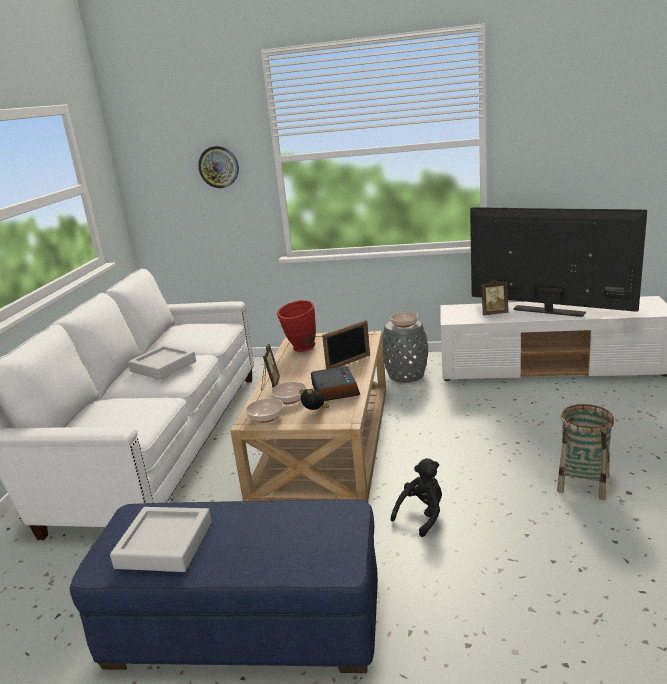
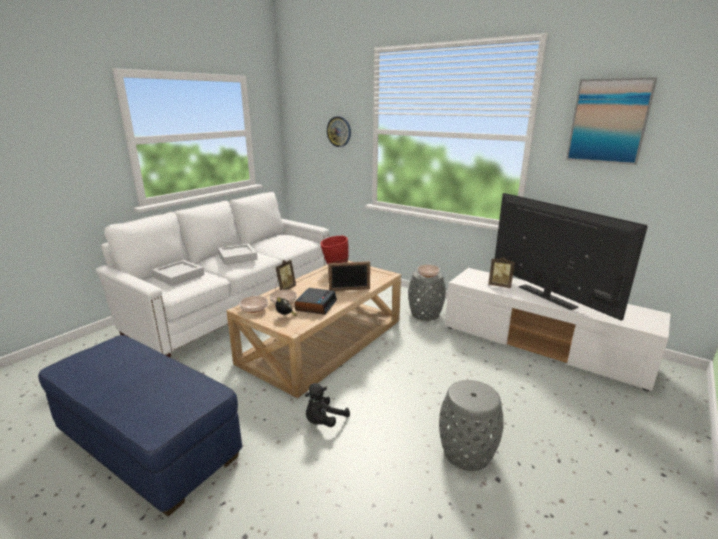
camera: 25 degrees right, 0 degrees up
(164, 545) = (99, 368): grey tray -> grey tray (178, 276)
(422, 515) = (324, 421): black plush toy -> black plush toy turned 150 degrees clockwise
(564, 112) = (608, 121): none -> picture
(583, 484) = (466, 453): basket -> grey stool

